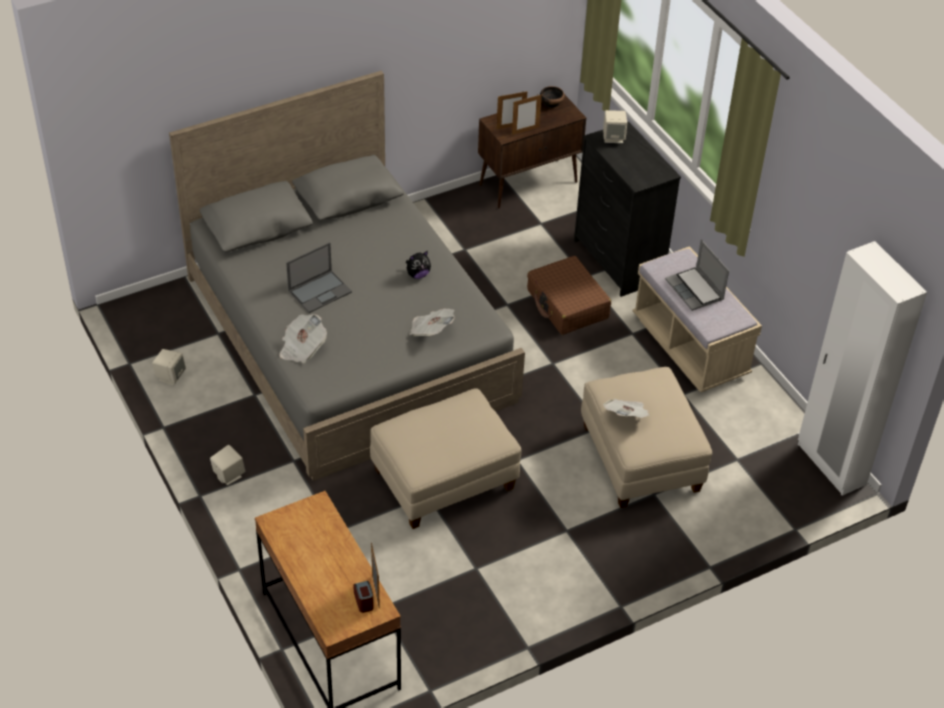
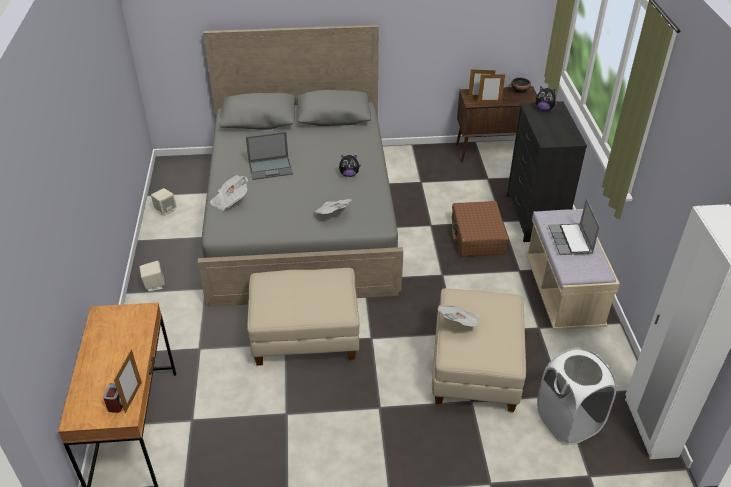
camera: 25 degrees right, 5 degrees down
(613, 137) = (544, 109): beige speaker -> plush toy
(754, 484) = (568, 421): none -> white laundry basket

